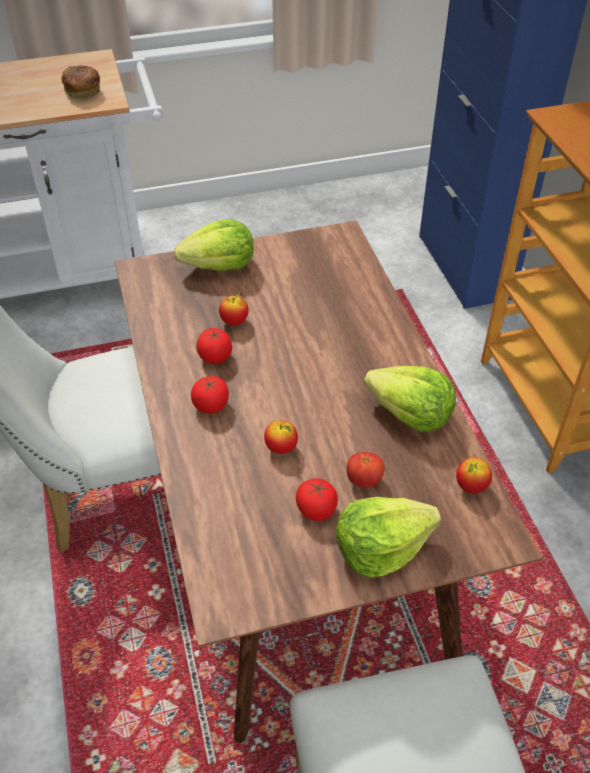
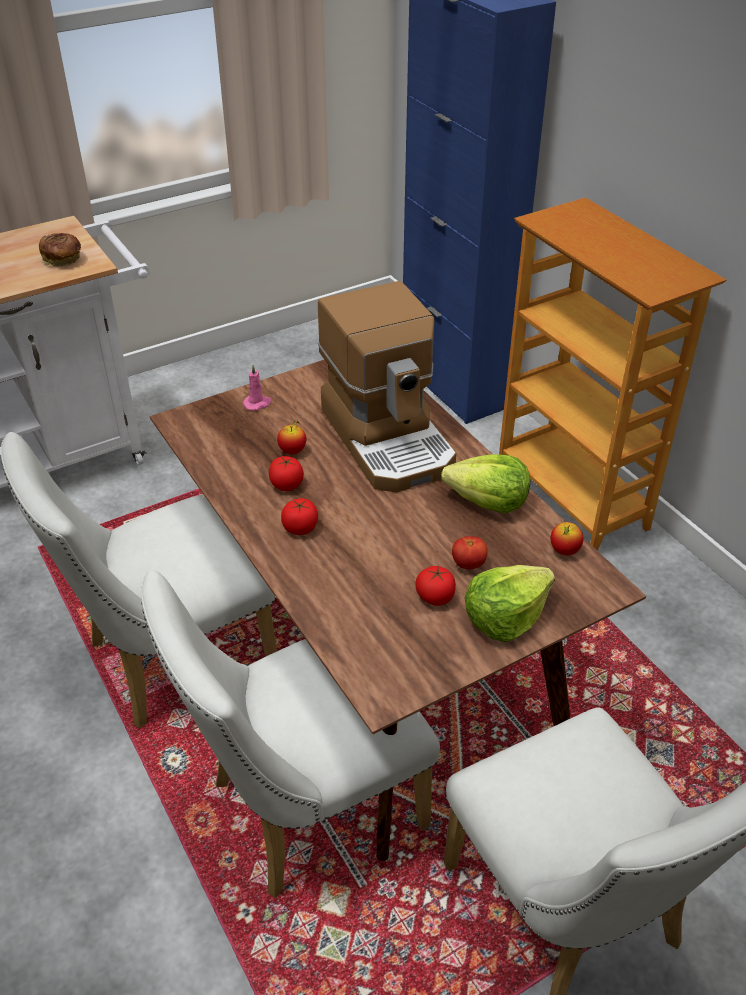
camera: 15 degrees left, 5 degrees down
(181, 669) = (303, 809): none -> white chair
(220, 265) = (258, 403): lettuce -> pink candle
(281, 448) = (382, 552): apple -> none
(335, 325) = (389, 438): none -> coffee machine

